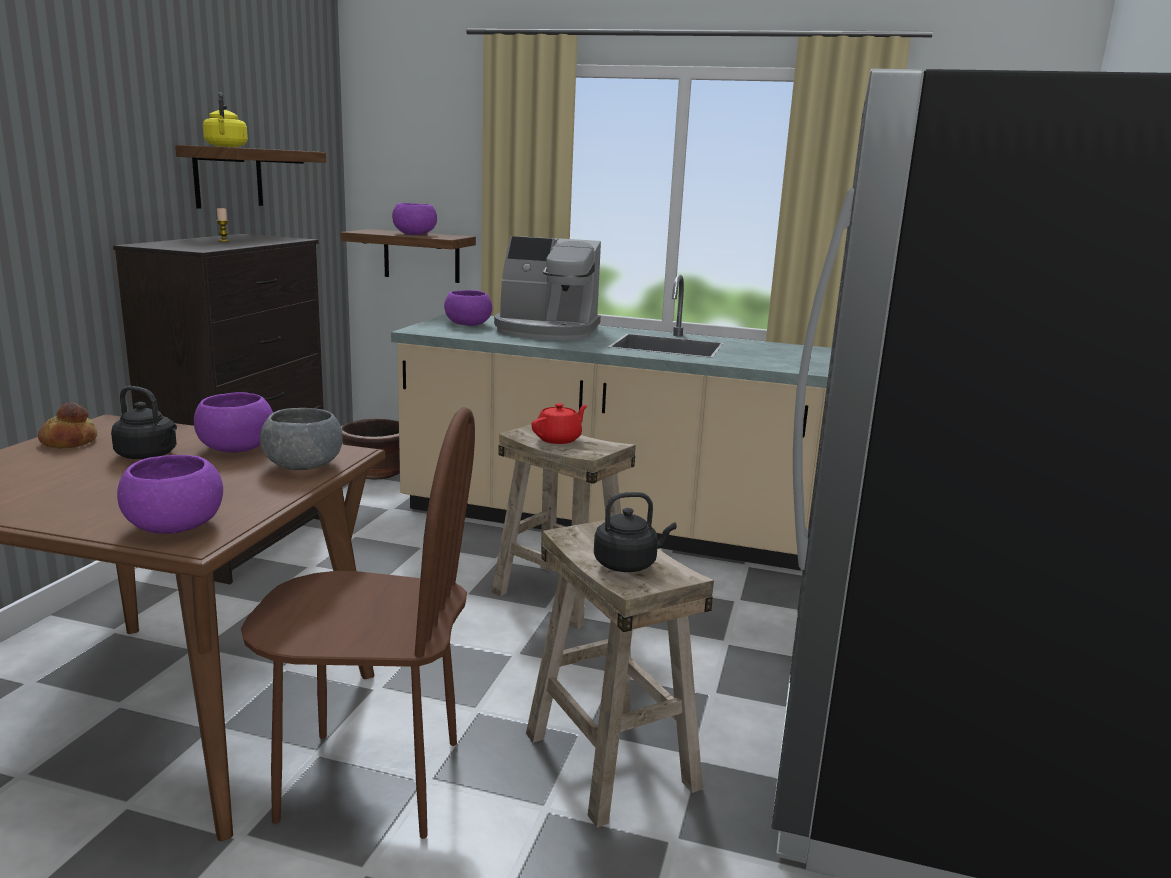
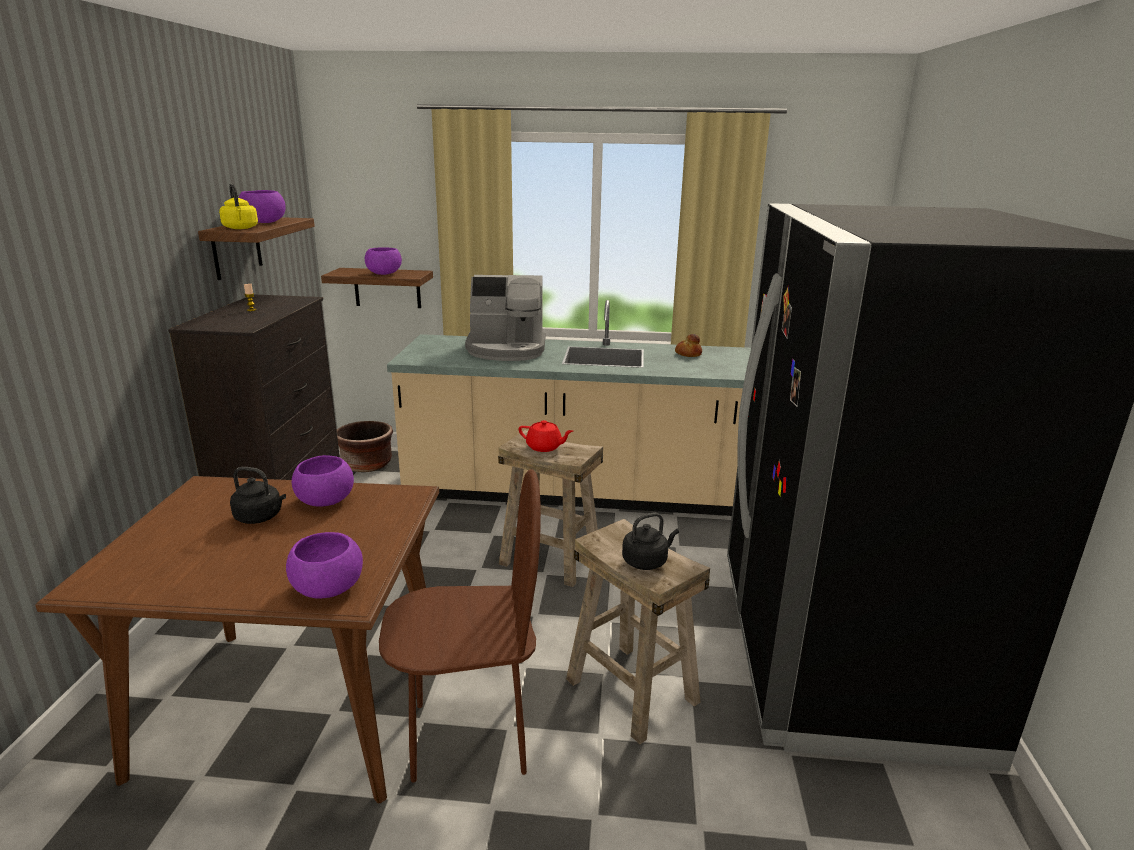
camera: 10 degrees left, 5 degrees up
(68, 442) = (185, 511): bread -> bread (688, 354)
(303, 466) = (388, 512): grey bowl -> none
(468, 325) = (442, 349): purple bowl -> purple bowl (264, 222)
(559, 439) = (544, 447): red teapot -> red teapot turned 75 degrees clockwise

